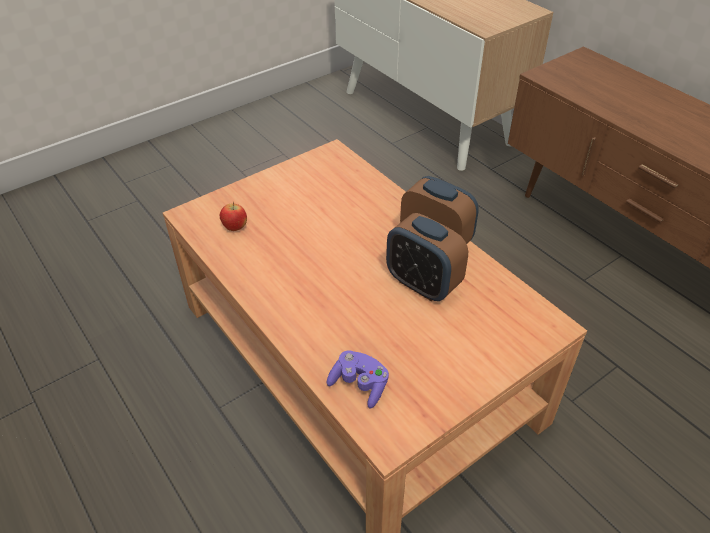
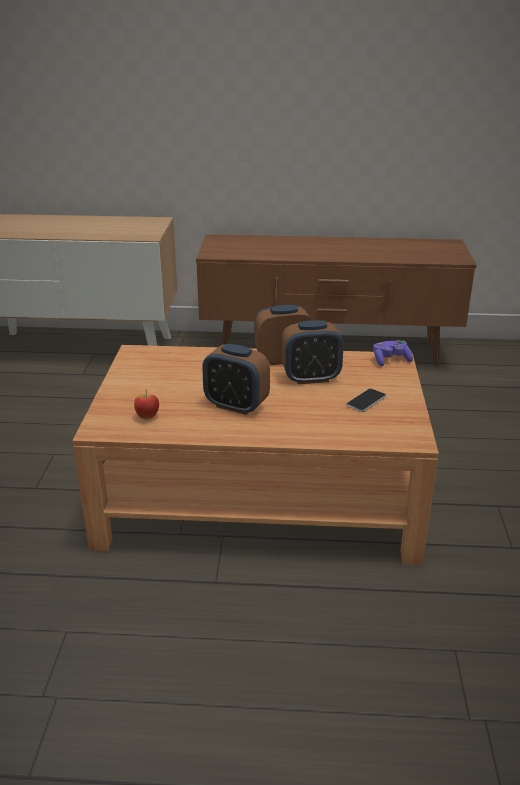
camera: 50 degrees left, 15 degrees down
(311, 266) = (236, 406): none -> alarm clock
(359, 385) = (363, 432): purple game controller -> purple game controller (390, 360)
(426, 352) = (366, 401): none -> phone

